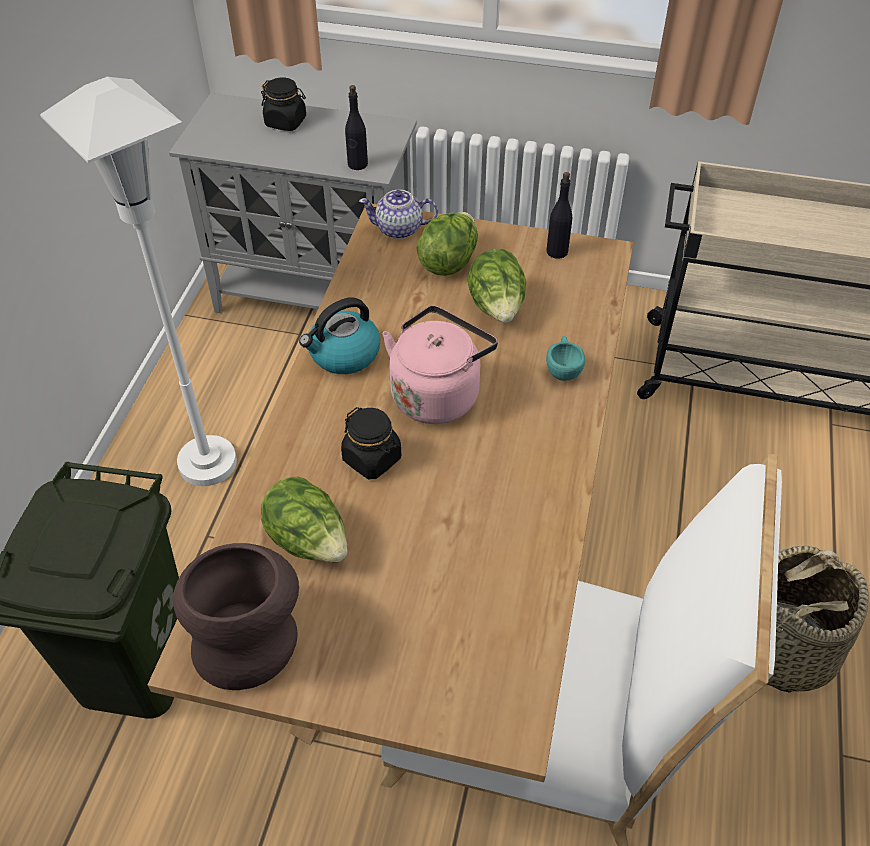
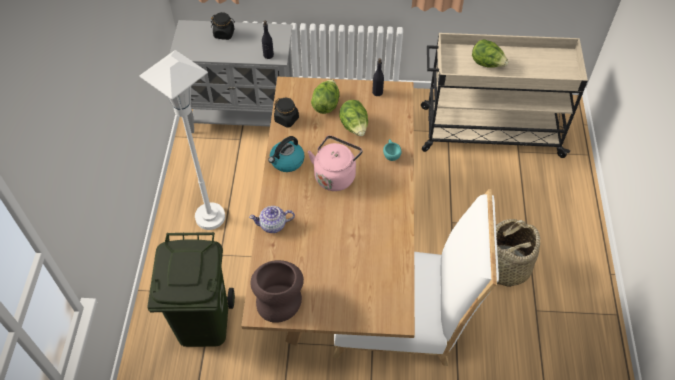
camera: 10 degrees left, 5 degrees up
(309, 541) = (294, 254): lettuce -> lettuce (487, 64)
(372, 459) = (313, 211): black jar -> black jar (287, 119)
(399, 229) = (297, 89): teapot -> teapot (273, 225)

